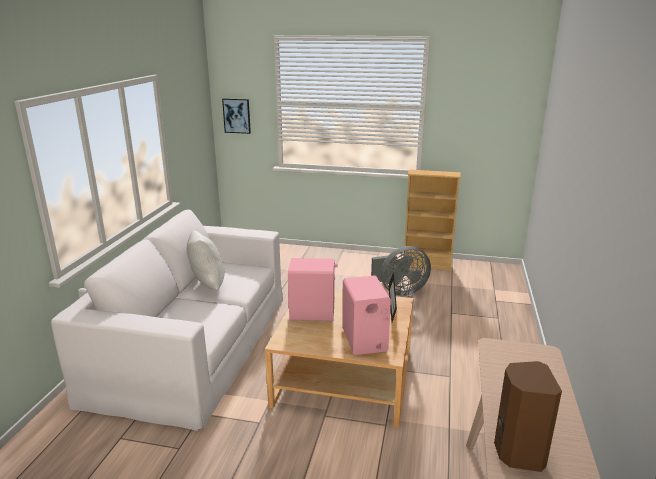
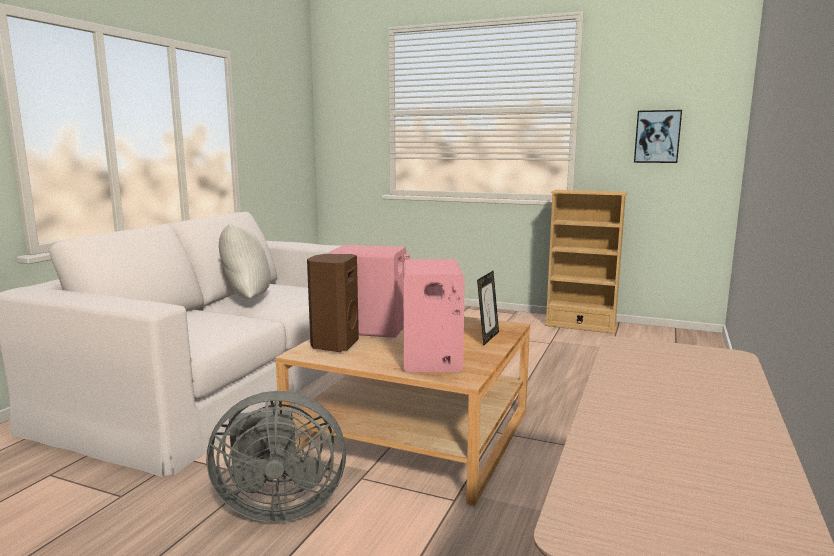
camera: 10 degrees right, 10 degrees down
(237, 115) = (342, 130): picture -> picture (657, 136)
(400, 291) = (532, 349): grey fan -> grey fan (277, 507)
(517, 453) = (629, 476): brown speaker -> brown speaker (333, 345)

